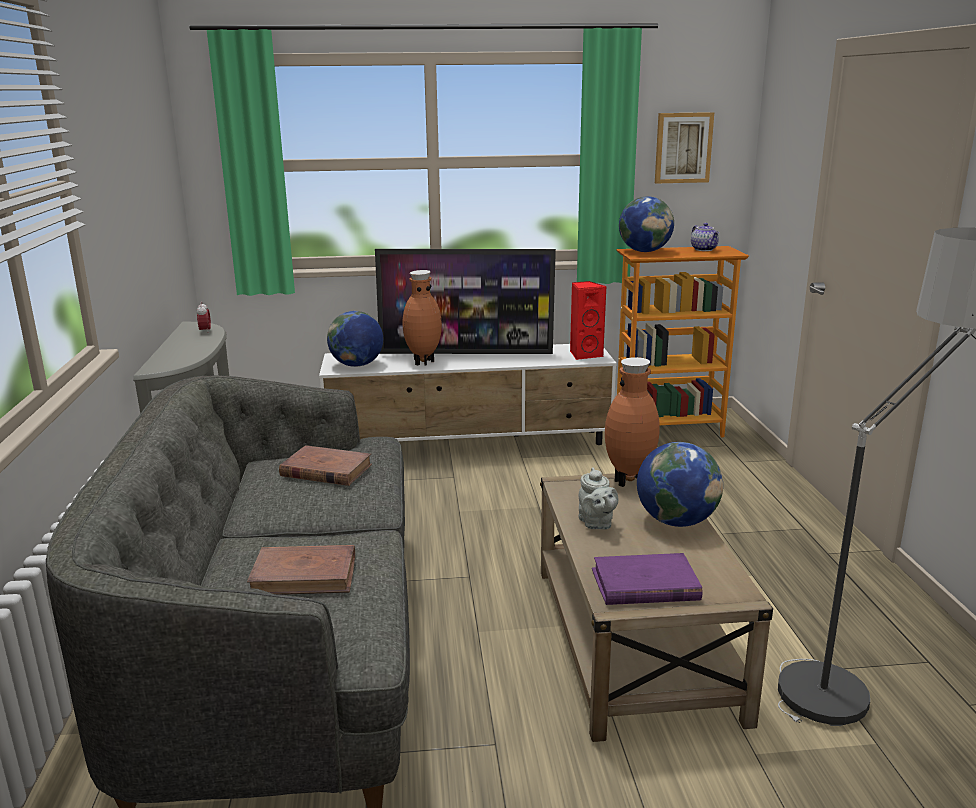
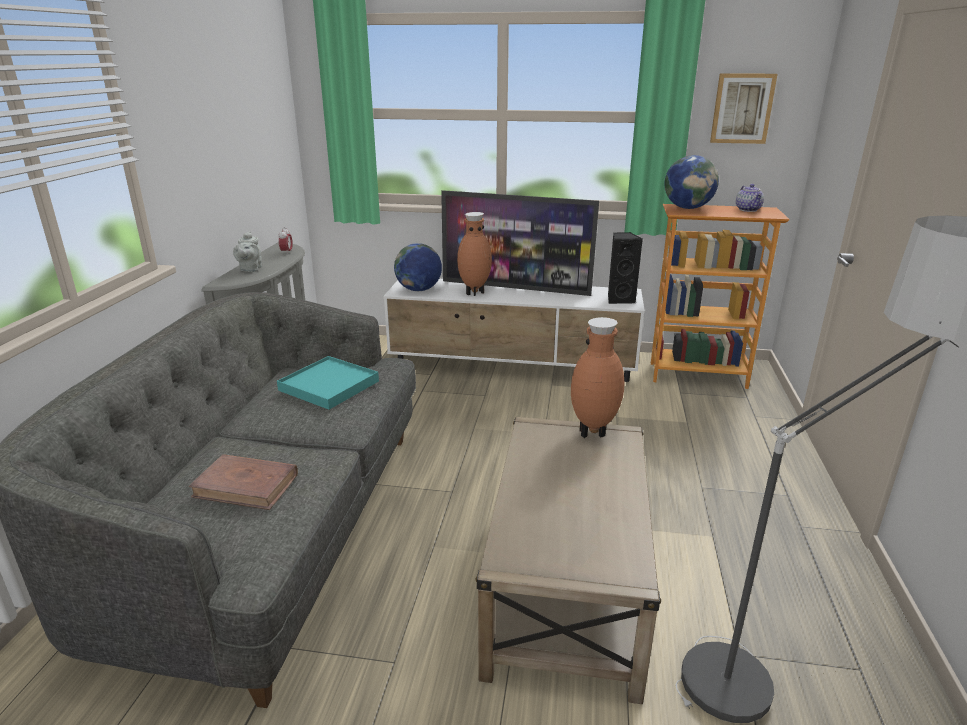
camera: 15 degrees right, 5 degrees up
(326, 470) = (329, 386): brown book -> turquoise tray
(584, 354) = (619, 299): red speaker -> black speaker
(596, 524) = (537, 473): grey teapot -> grey teapot (250, 269)
(644, 585) = (544, 548): purple book -> none
(676, 521) = (615, 483): globe -> none

